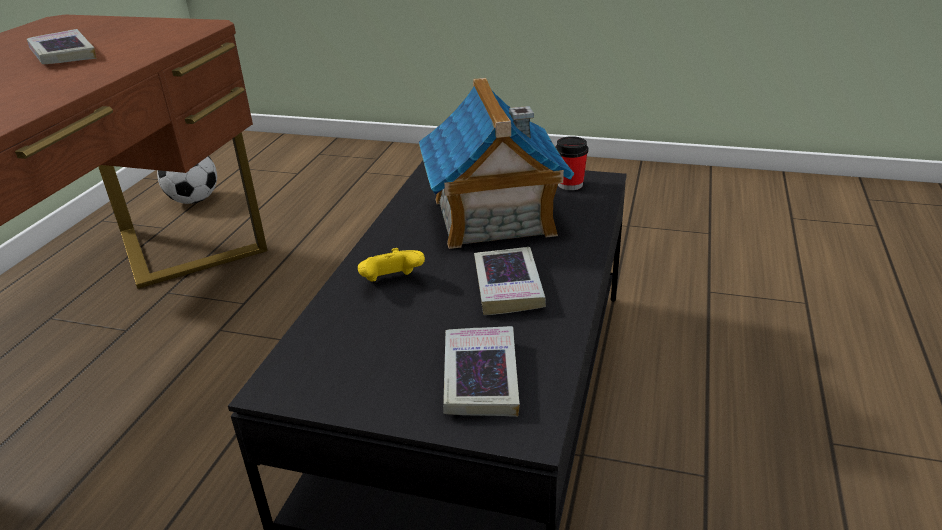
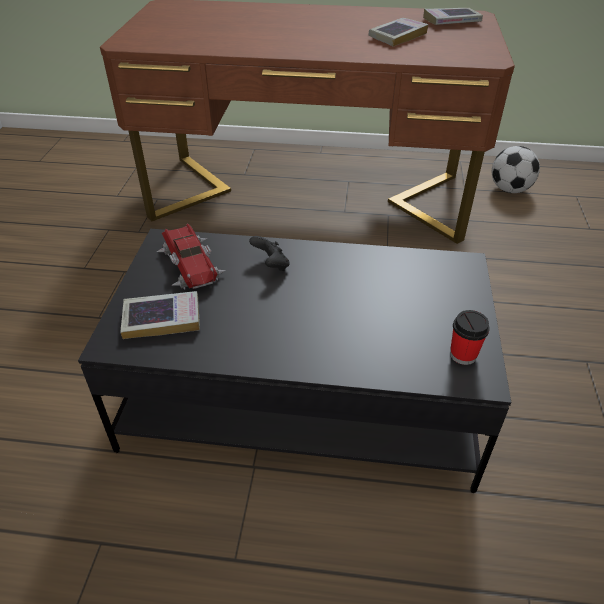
camera: 80 degrees right, 10 degrees up
(359, 353) = (191, 264): none -> toy car
(392, 282) = (271, 265): yellow game controller -> black game controller
(493, 217) = (379, 306): toy house -> none
(508, 286) = (270, 324): book -> book (451, 21)

